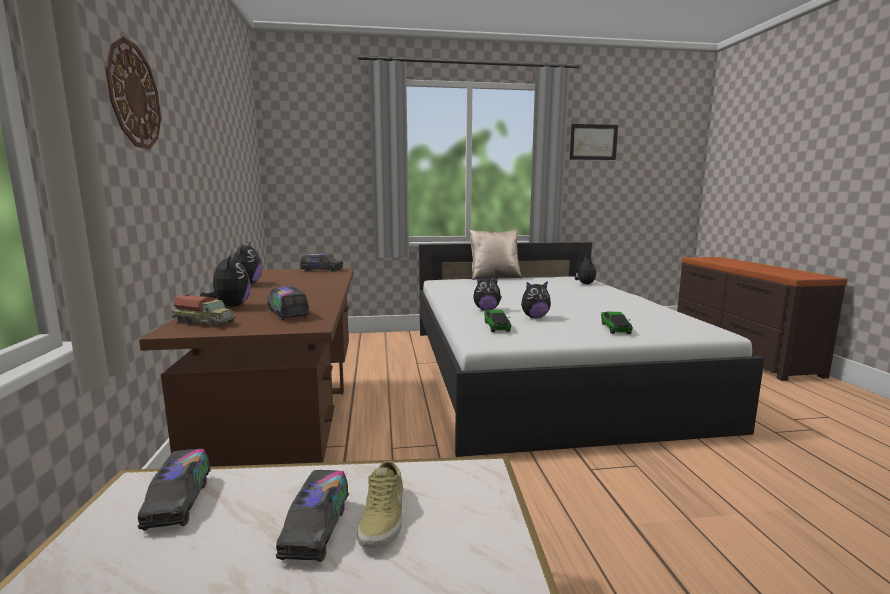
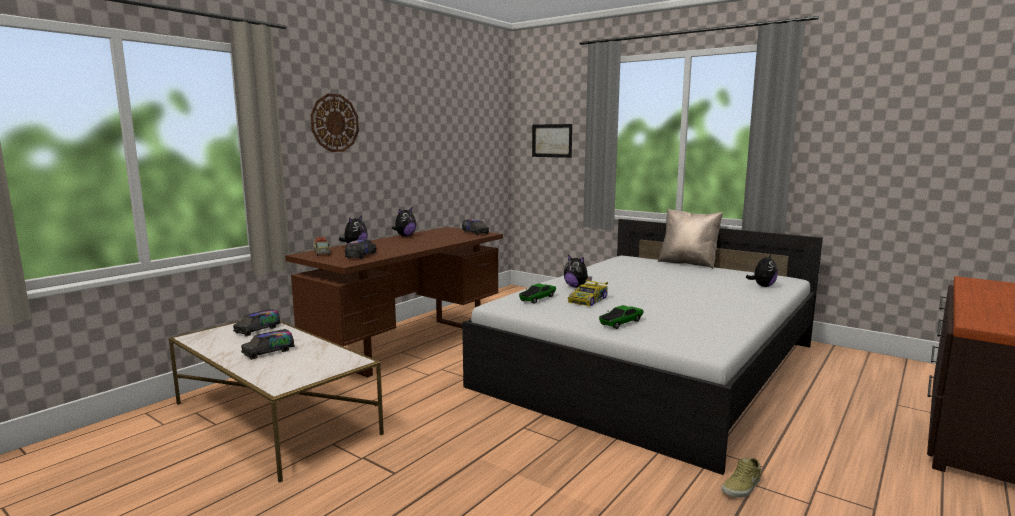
camera: 45 degrees right, 0 degrees up
(384, 517) = (290, 358): beige shoe -> beige shoe (742, 487)
(534, 317) = (588, 300): plush toy -> toy car
(593, 142) = (847, 108): picture -> picture (552, 140)

